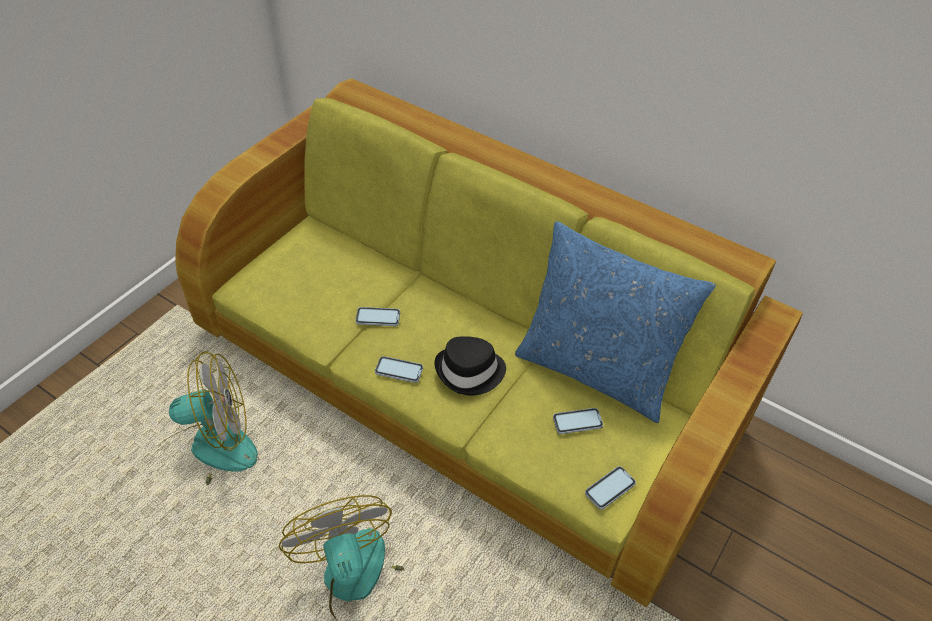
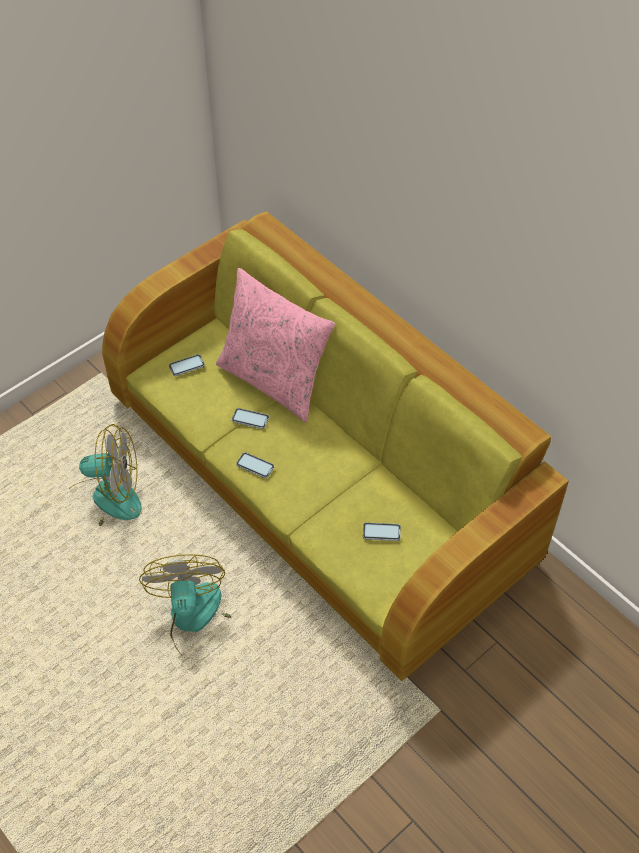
camera: 15 degrees right, 5 degrees up
(394, 271) = (274, 381): none -> pink pillow
(470, 372) = (309, 477): black hat -> none
(596, 370) = (411, 494): blue pillow -> none
(610, 488) = (387, 587): phone -> phone (186, 366)

